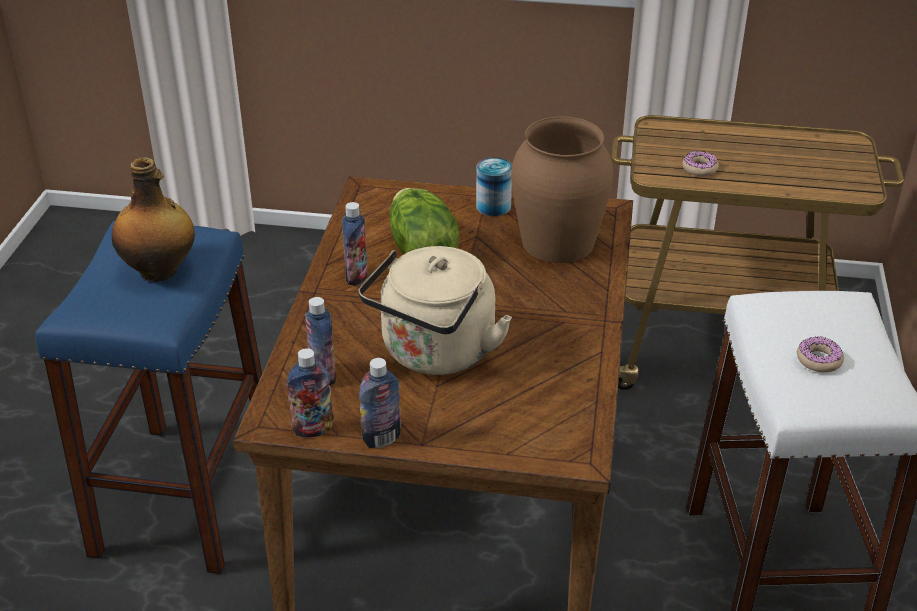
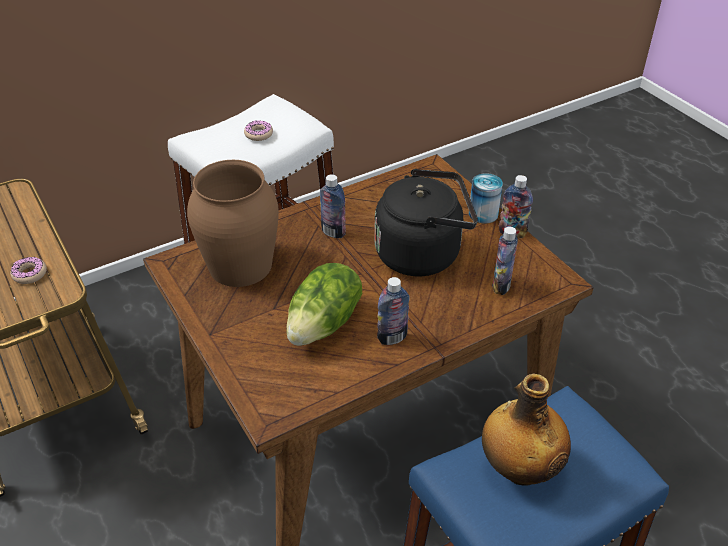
camera: 130 degrees left, 5 degrees up
(313, 429) = (542, 261): bottle -> bottle (333, 232)
(435, 354) = (423, 253): beige kettle -> black kettle
(493, 206) = (222, 321): can -> can (483, 214)

